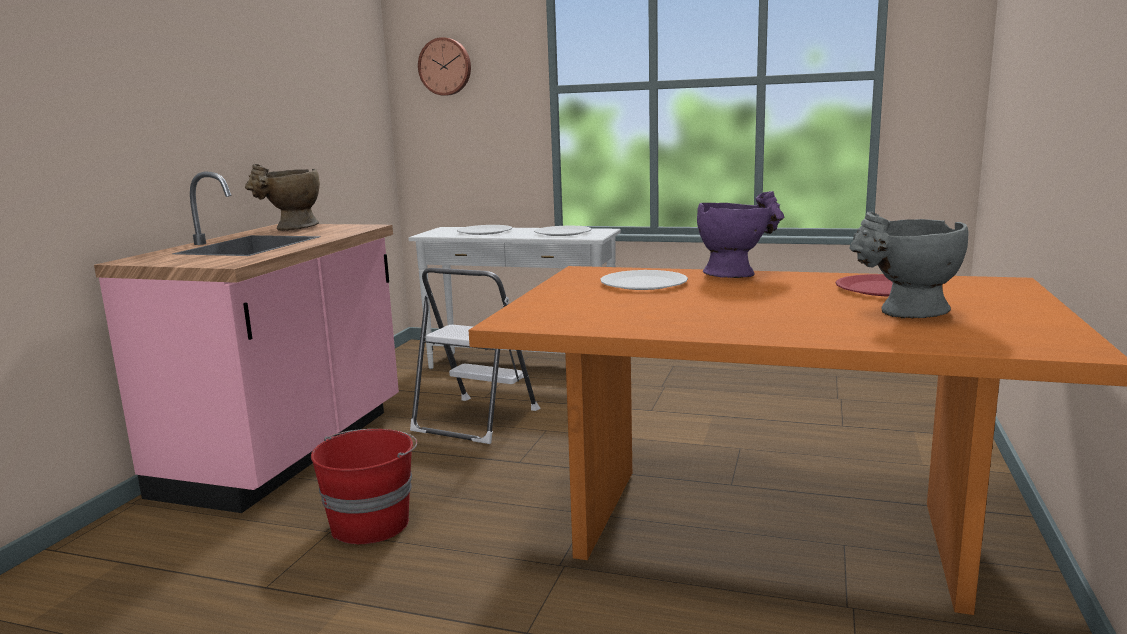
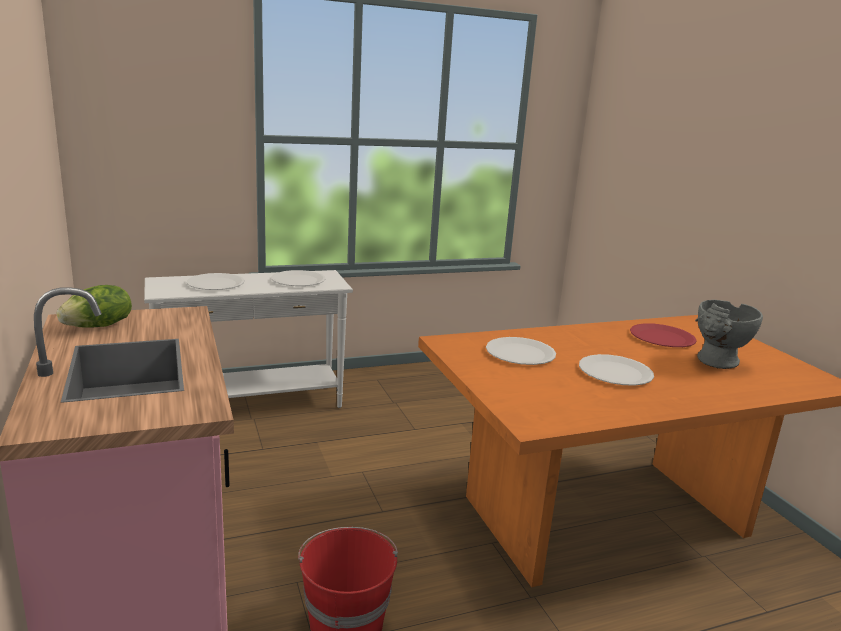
camera: 40 degrees left, 5 degrees up
(291, 229) = (99, 326): beige vase -> lettuce
(445, 66) = (135, 105): wall clock -> none
(473, 421) = (288, 479): white step ladder -> none
(721, 304) = (615, 372): none -> white plate
(736, 274) = (555, 332): purple vase -> none

